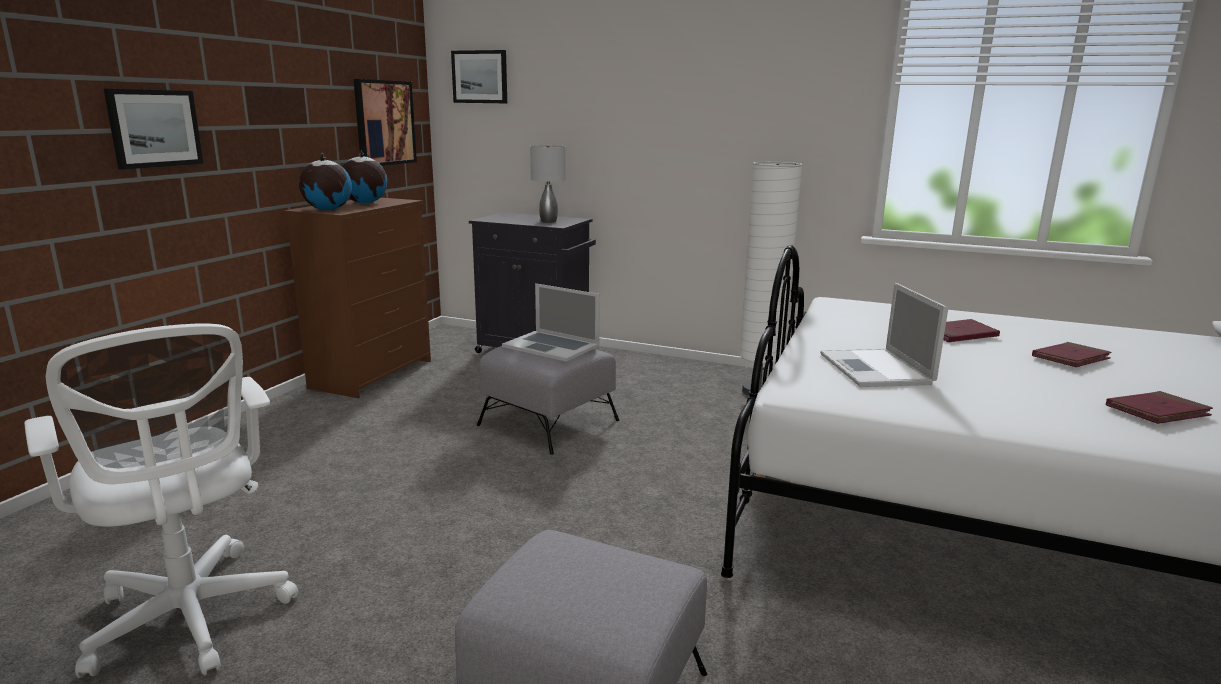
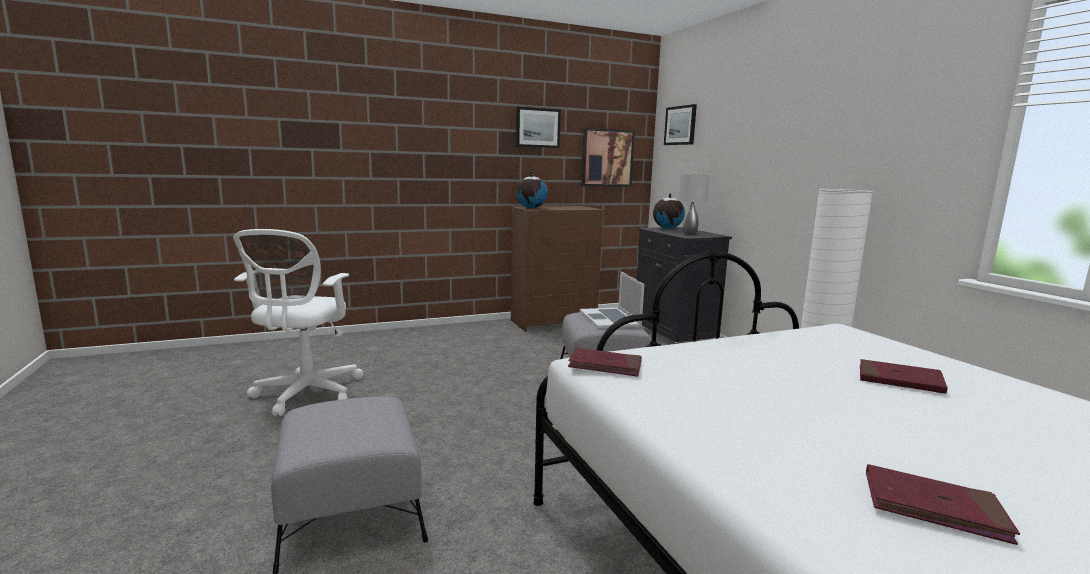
camera: 45 degrees right, 5 degrees down
(154, 128) = (436, 152): picture -> picture (537, 128)
(364, 203) = (564, 207): globe -> globe (667, 228)
(876, 369) = (705, 372): laptop -> none
(1070, 358) = (989, 437): red book -> red book (605, 366)

